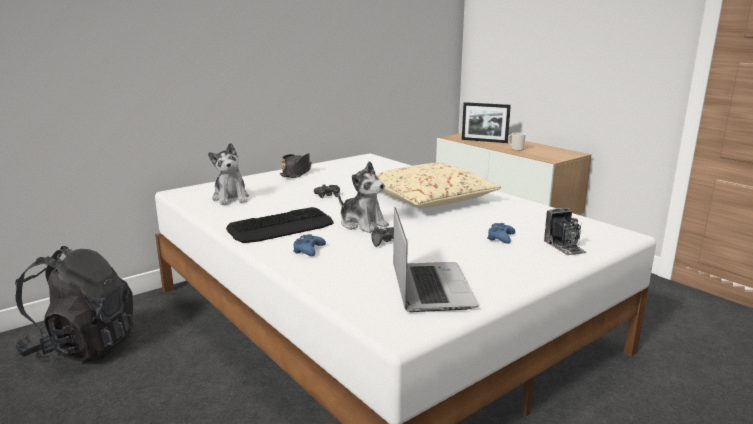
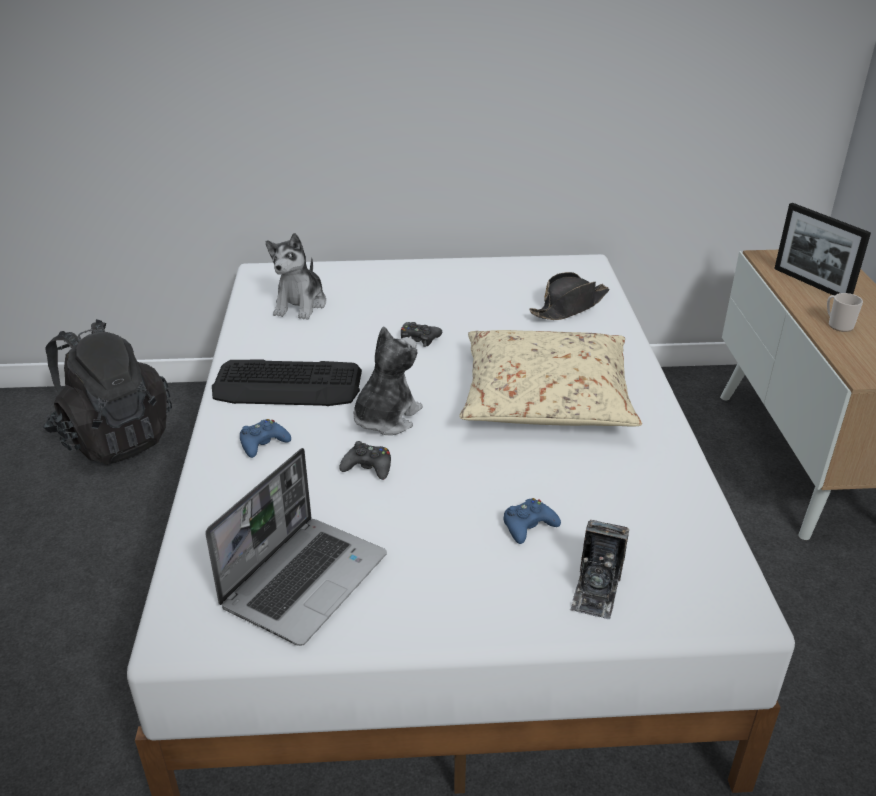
camera: 35 degrees right, 15 degrees up
(296, 173) = (440, 274): black hat -> black hat (569, 307)
(362, 224) = (385, 418): plush toy -> plush toy turned 135 degrees counterclockwise

